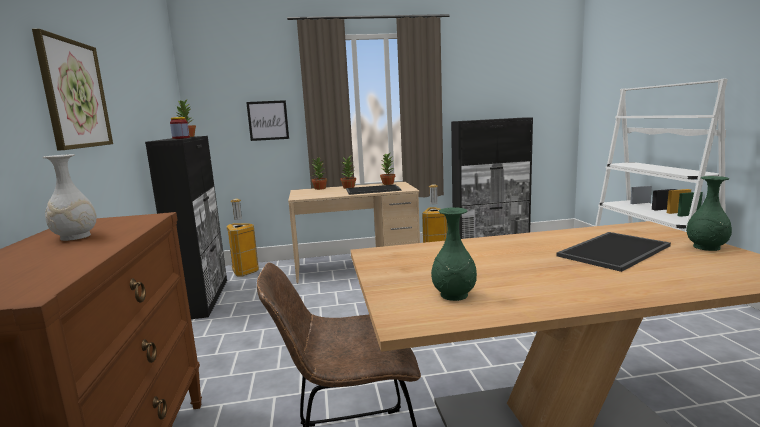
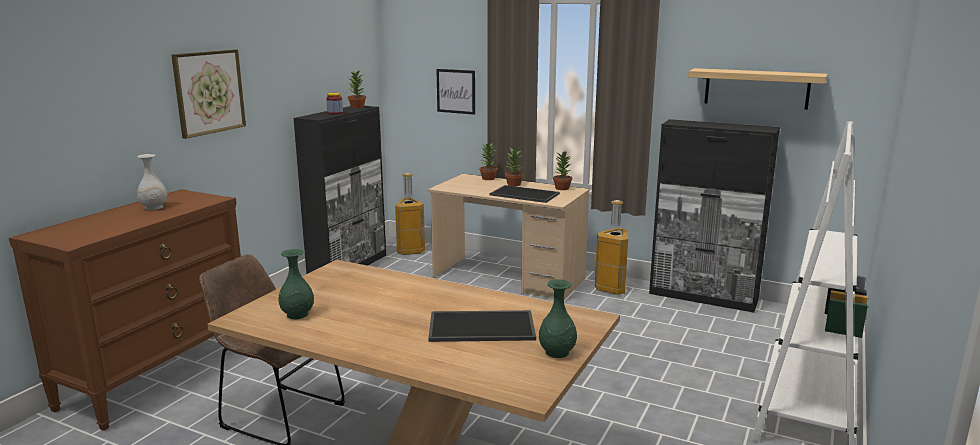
camera: 35 degrees right, 5 degrees up
(504, 93) = (756, 88): none -> shelf

